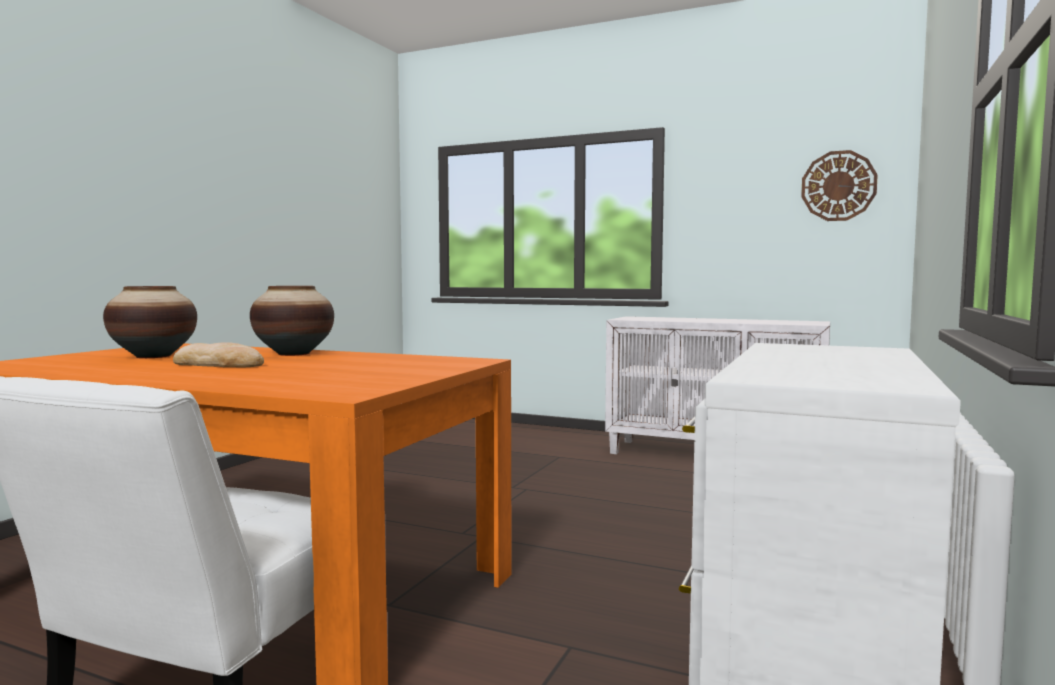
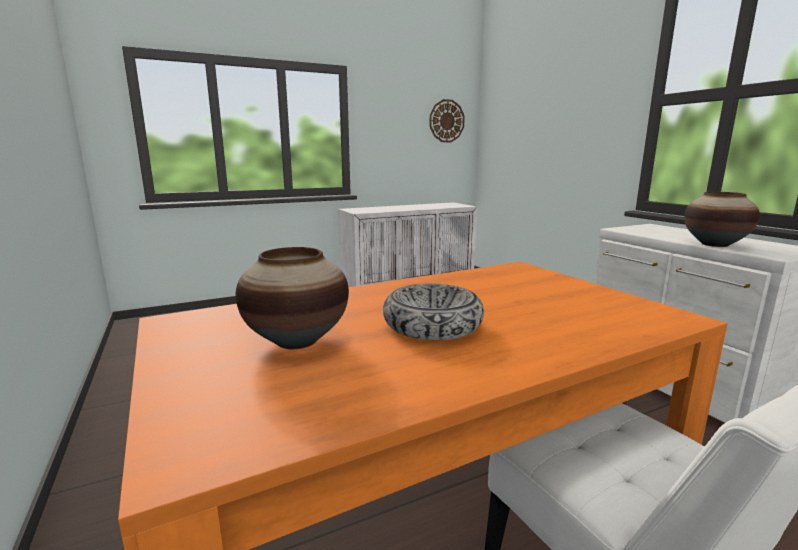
camera: 50 degrees left, 10 degrees up
(220, 364) = (432, 325): bread -> bowl
(294, 354) = (387, 294): vase -> vase (714, 244)

